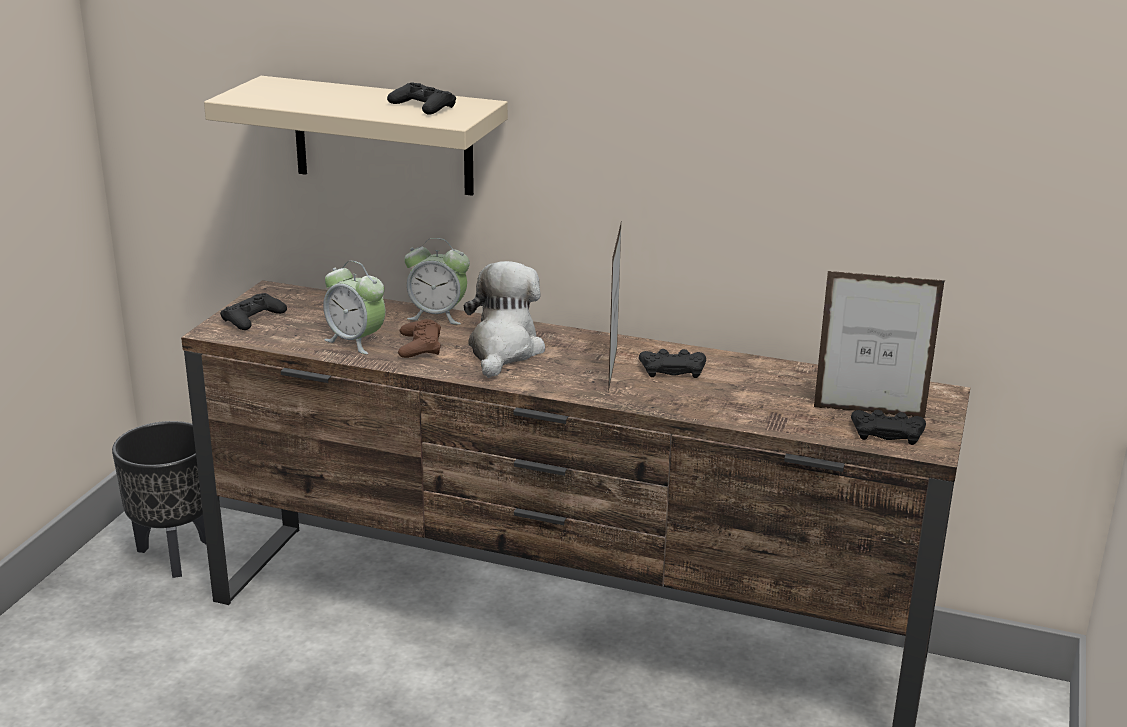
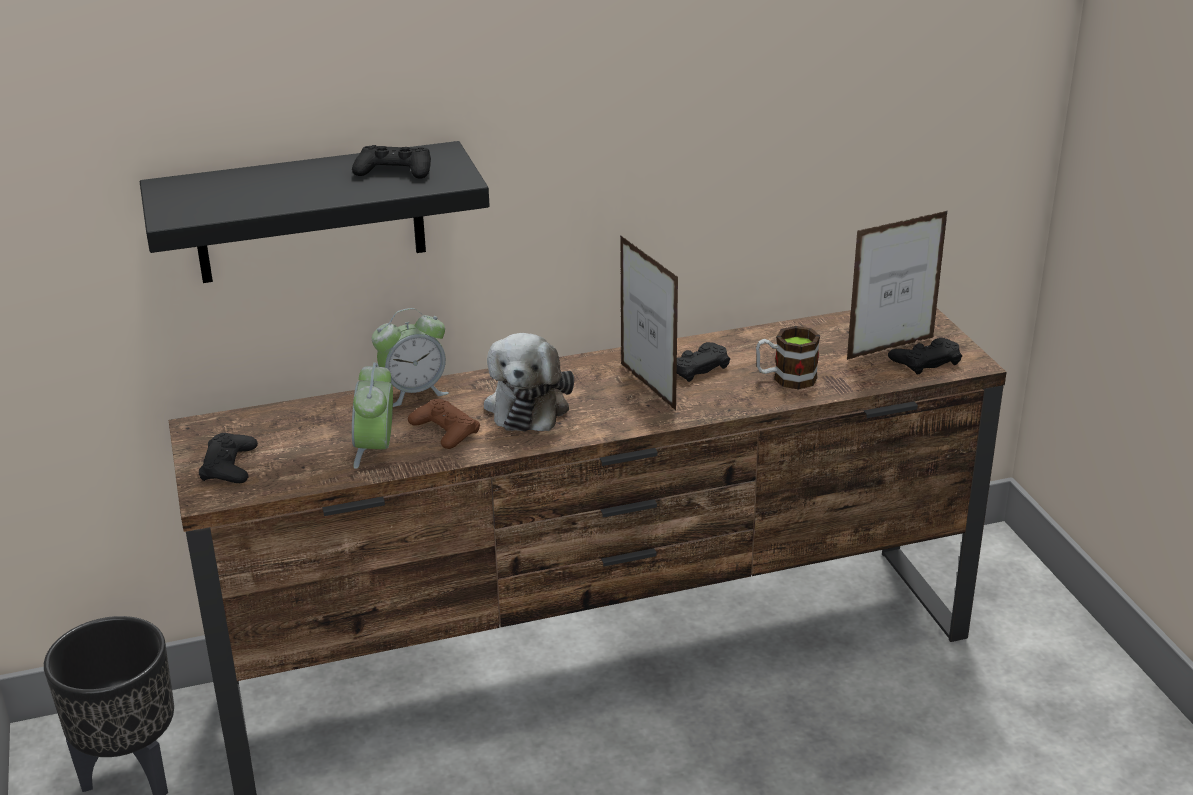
camera: 35 degrees left, 5 degrees up
(356, 341) = (376, 450): alarm clock -> alarm clock turned 90 degrees clockwise
(383, 136) = (309, 213): beige shelf -> black shelf
(503, 350) = (528, 405): plush toy -> plush toy turned 150 degrees counterclockwise
(736, 402) = (786, 378): none -> mug

